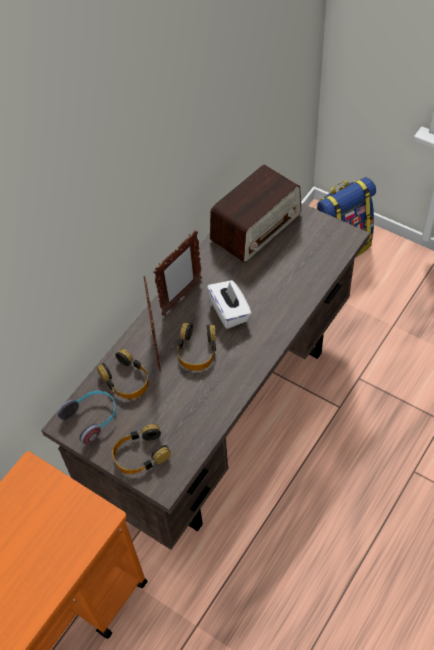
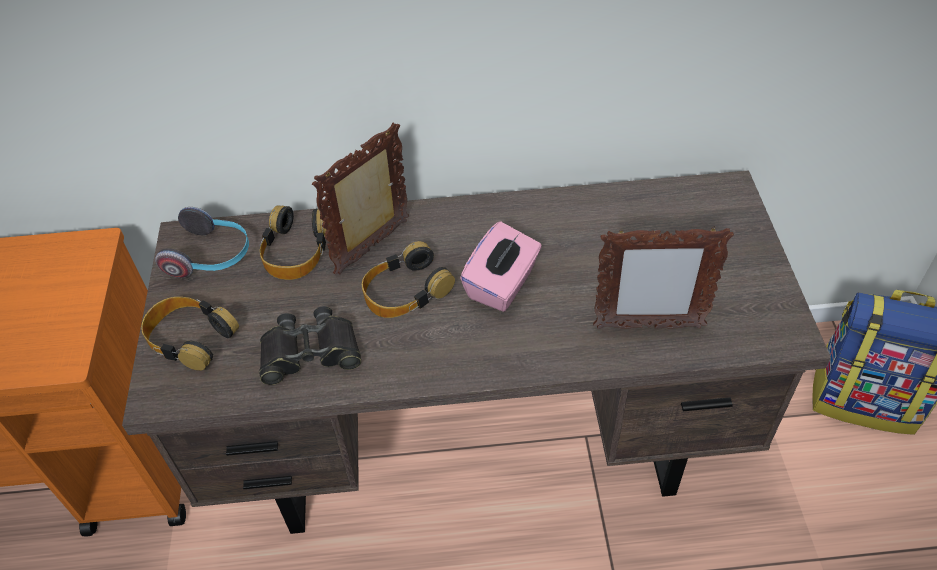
camera: 50 degrees right, 5 degrees down
(181, 297) = (475, 221): picture frame -> picture frame (647, 327)
(198, 409) = (310, 352): none -> black binoculars
(229, 312) = (502, 284): white tissue box -> pink tissue box
(256, 227) = (676, 220): radio -> none

